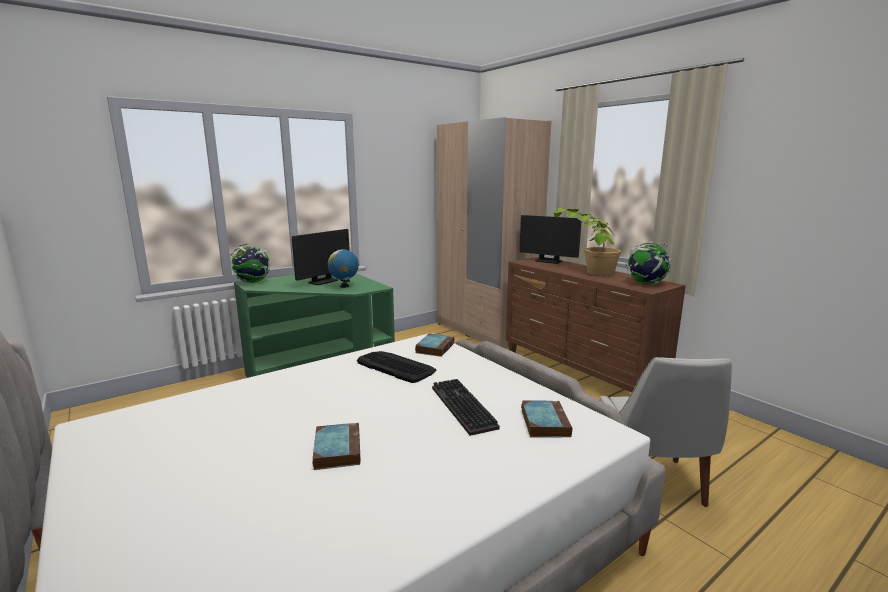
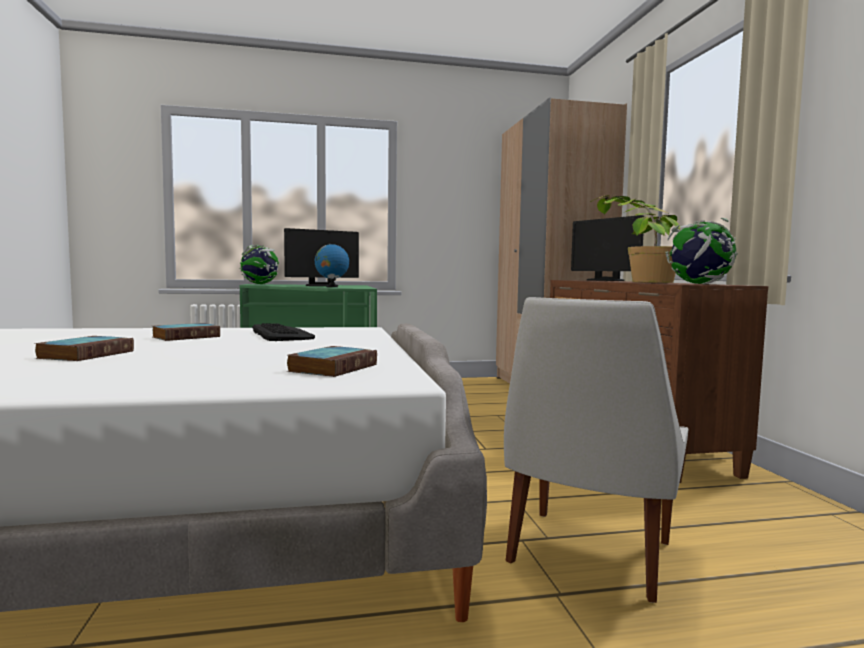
camera: 25 degrees right, 10 degrees down
(435, 347) = (355, 331): book -> book (187, 336)
(460, 407) = (272, 353): keyboard -> none

